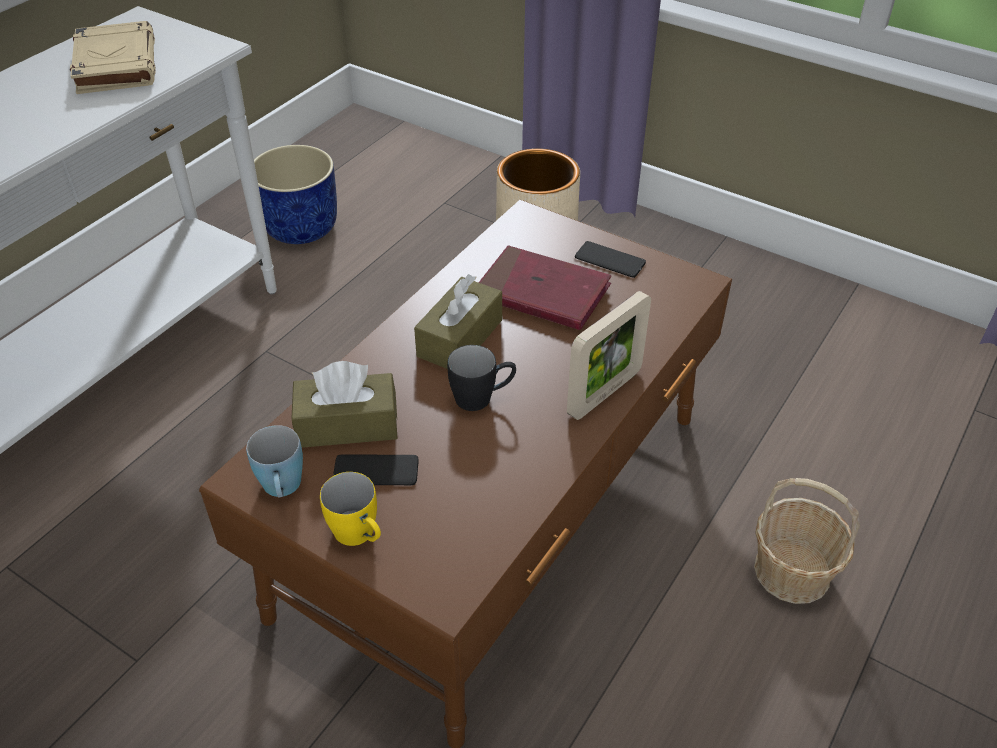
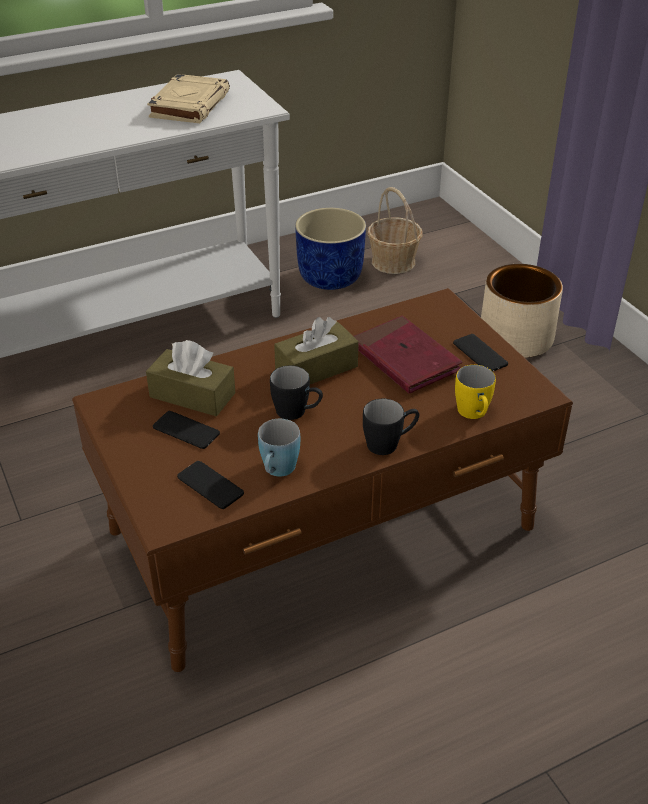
camera: 30 degrees right, 5 degrees down
(283, 489) = (119, 418): blue mug -> blue mug (277, 471)
(360, 536) = (142, 465): yellow mug -> yellow mug (474, 414)
(458, 525) = (210, 485): none -> phone
(604, 393) = (389, 443): picture frame -> black mug
(792, 572) = (530, 678): basket -> basket (393, 262)

